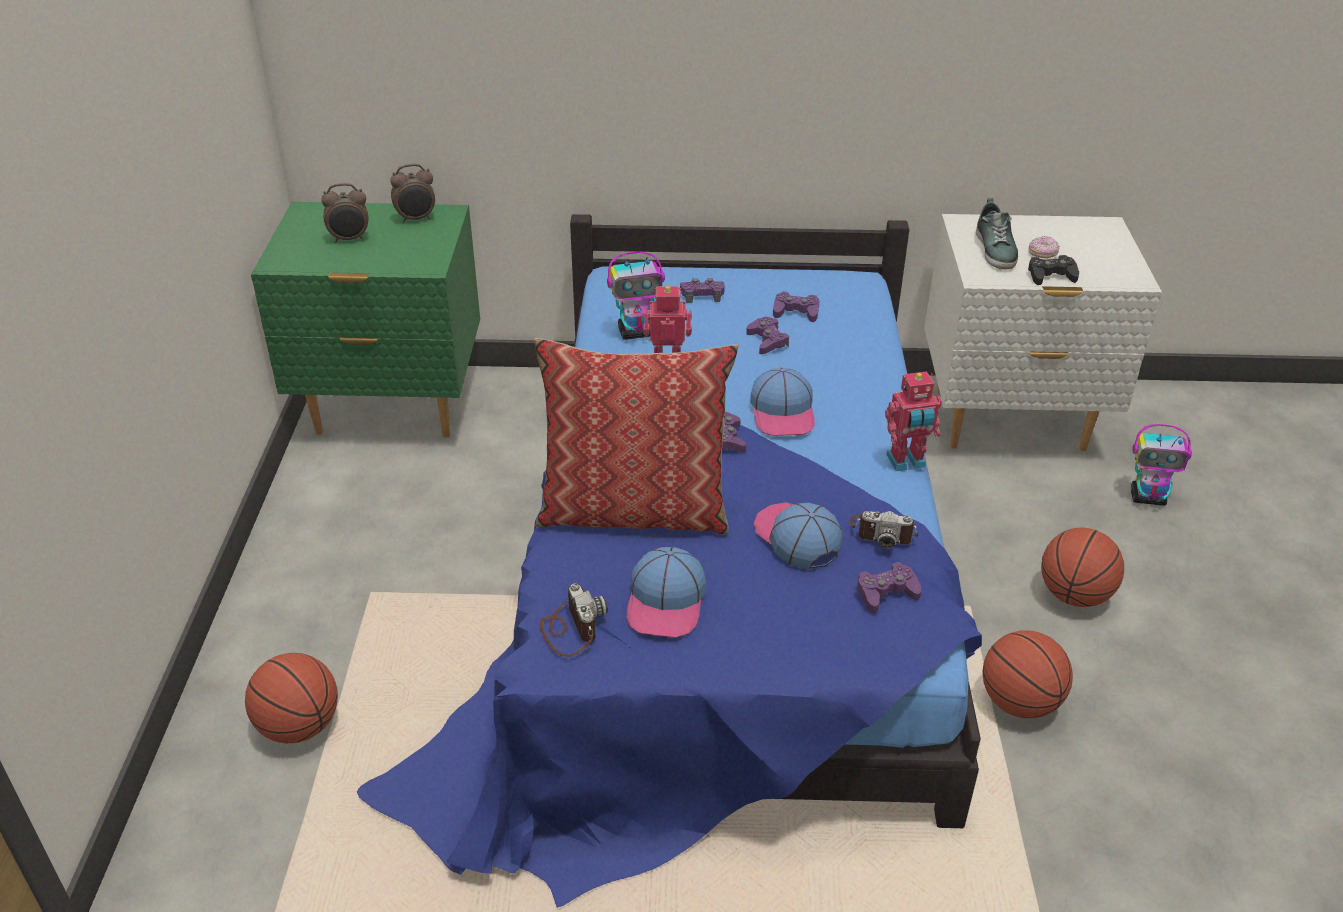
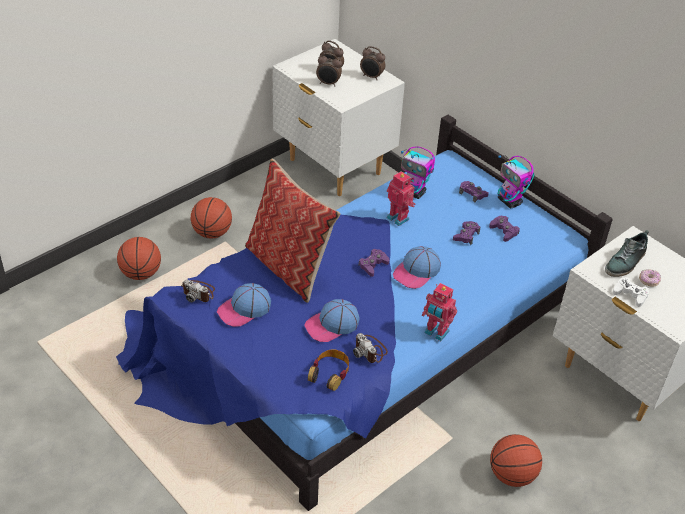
camera: 45 degrees right, 5 degrees up
(370, 254) = (328, 83): none -> alarm clock
(391, 408) = (334, 167): green nightstand -> white nightstand
(570, 628) = (199, 292): camera -> camera turned 90 degrees clockwise
(796, 537) = (332, 325): cap -> cap turned 135 degrees counterclockwise
(886, 593) = (329, 373): purple game controller -> headphones
(1019, 703) = (409, 491): basketball -> basketball (212, 233)
(1051, 276) = (630, 294): black game controller -> white game controller
(1148, 498) = (633, 468): toy robot -> toy robot (510, 202)

